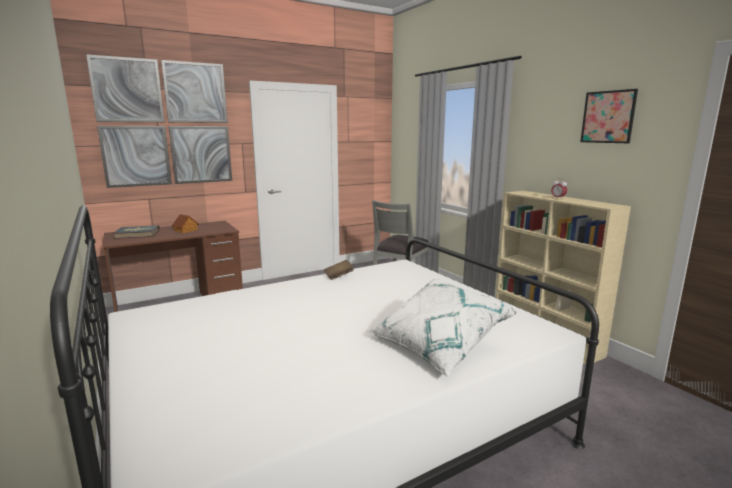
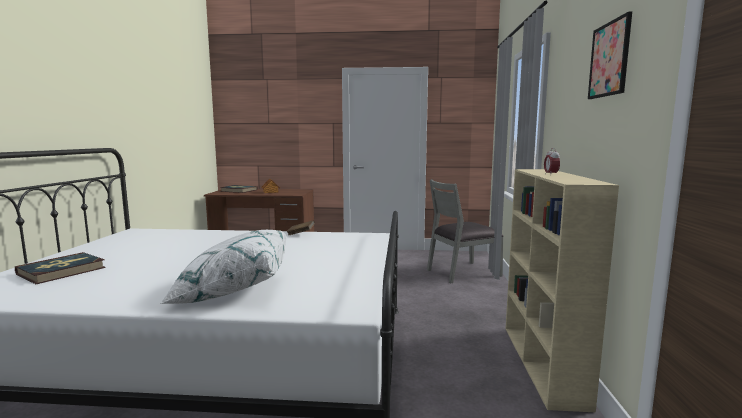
camera: 35 degrees right, 5 degrees down
(166, 124) = (273, 106): picture -> none
(205, 388) = (62, 271): none -> book

